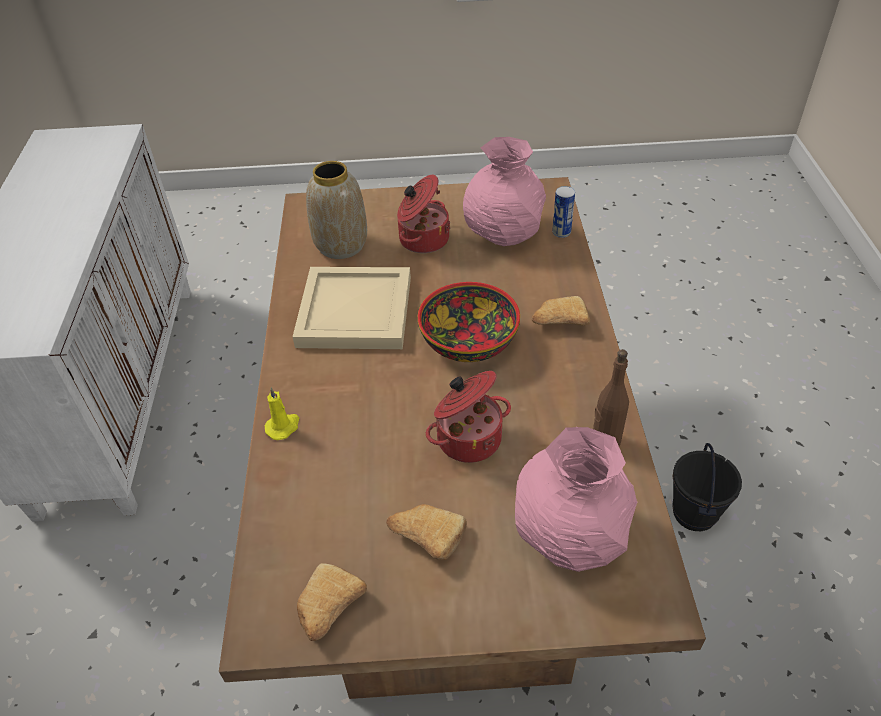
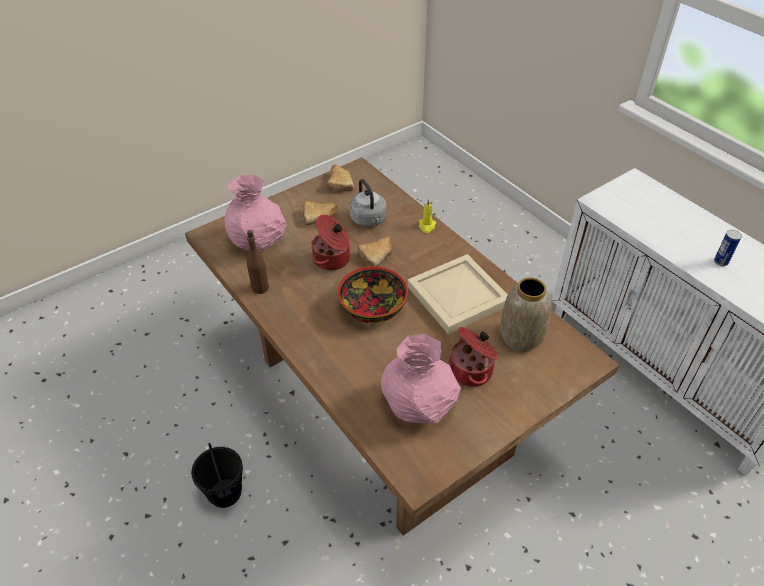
camera: 145 degrees right, 0 degrees up
(355, 484) = (369, 220): none -> grey kettle
(558, 322) = (327, 346): bread -> bread (378, 255)
(561, 232) = (374, 430): can -> can (721, 262)

